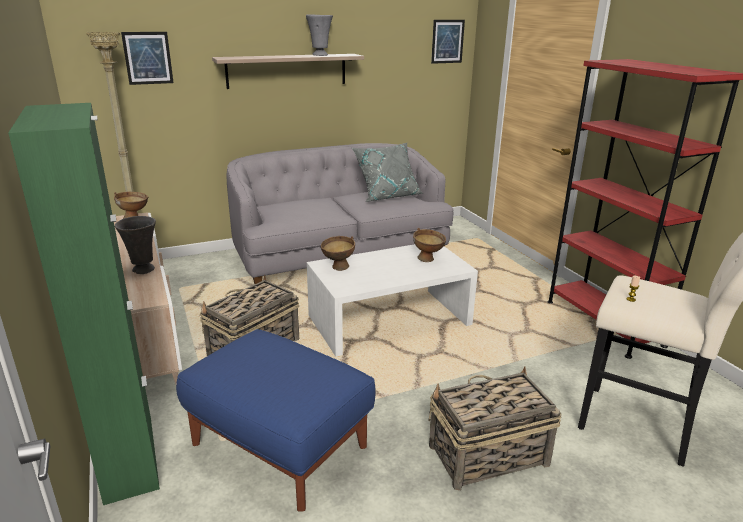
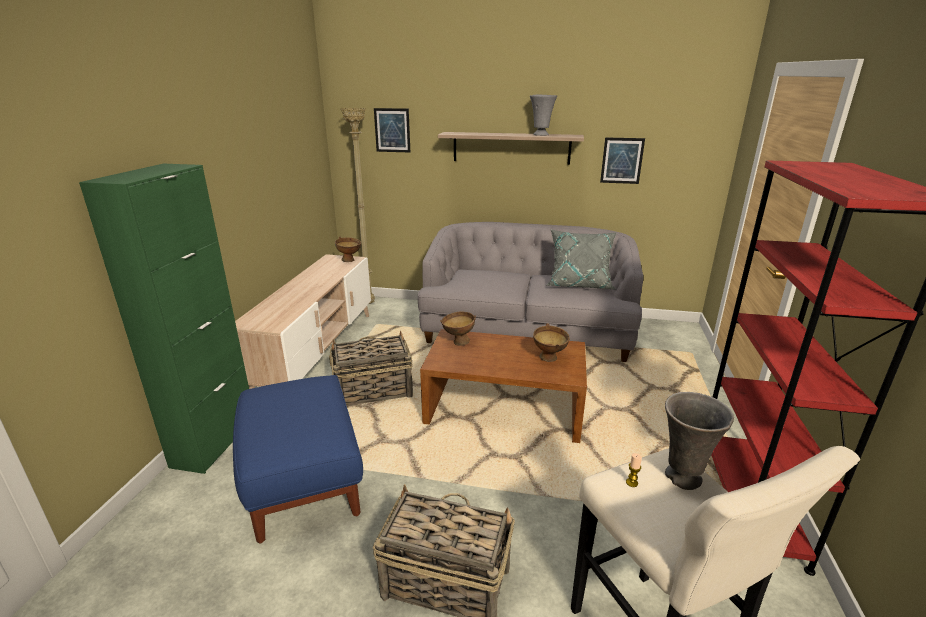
camera: 35 degrees right, 0 degrees up
(143, 270) = (301, 302): grey vase -> grey vase (683, 478)
(389, 320) = (504, 408): white coffee table -> brown coffee table
(447, 41) = (702, 126): picture -> picture (622, 160)

